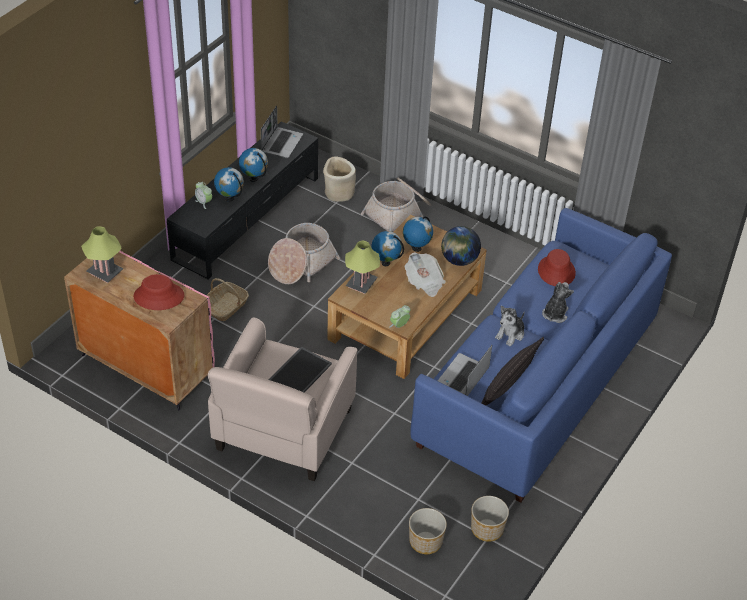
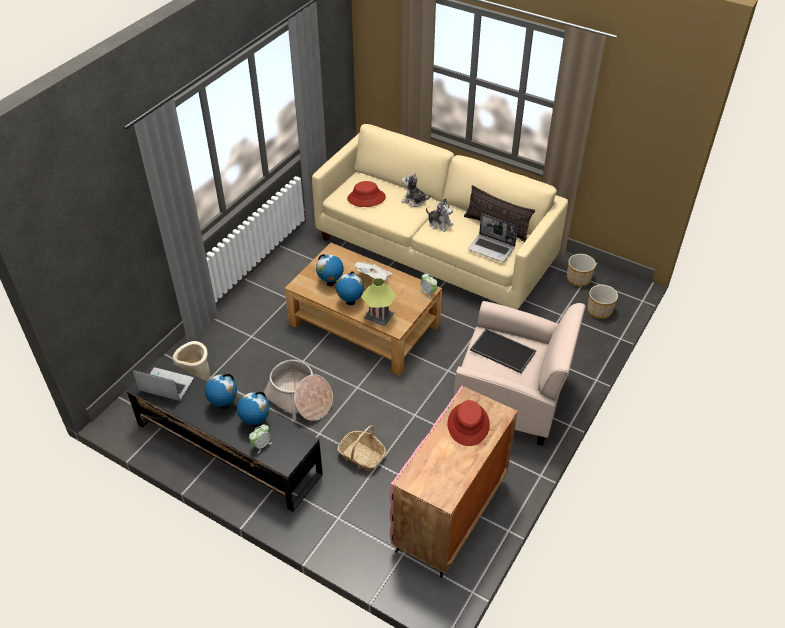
camera: 90 degrees left, 0 degrees up
(105, 272) = (439, 476): table lamp -> none
(398, 213) = (230, 331): basket -> none
(459, 260) = (345, 257): globe -> none
(536, 384) = (434, 251): blue sofa -> beige sofa

